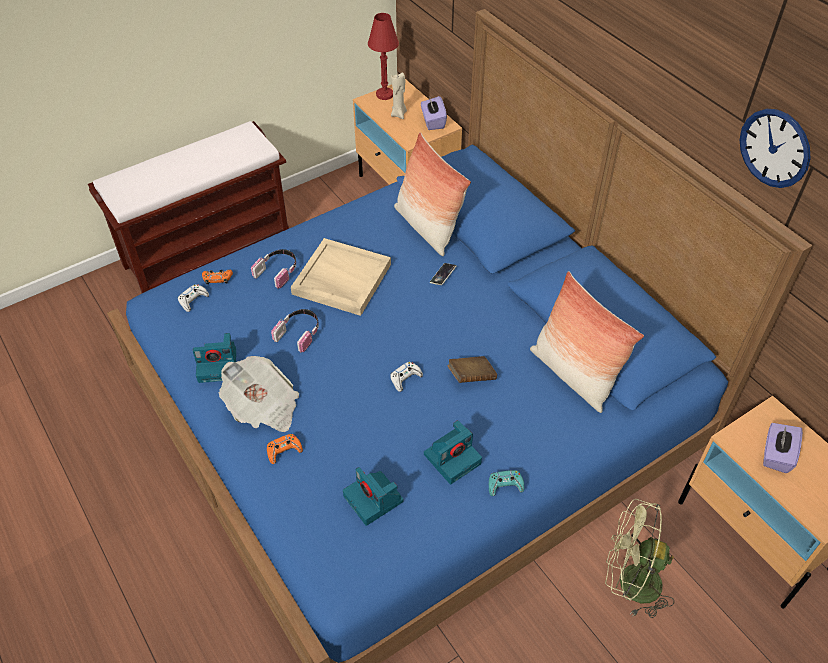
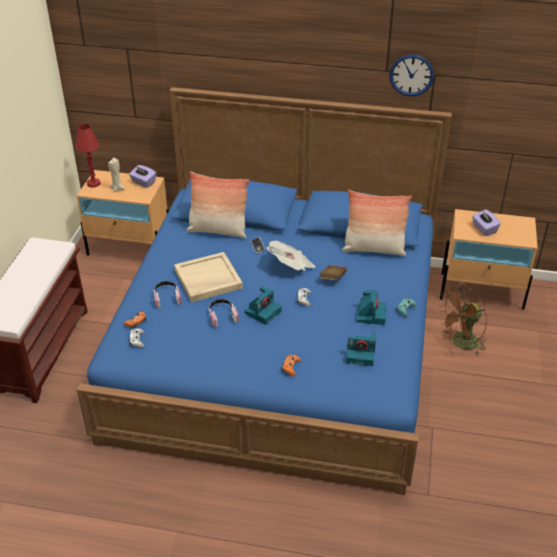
camera: 45 degrees left, 10 degrees down
(218, 365) = (200, 357): camera -> camera (263, 311)
(263, 407) = (253, 358): newspaper -> newspaper (291, 266)
(629, 583) = (461, 344): green fan -> brown fan

